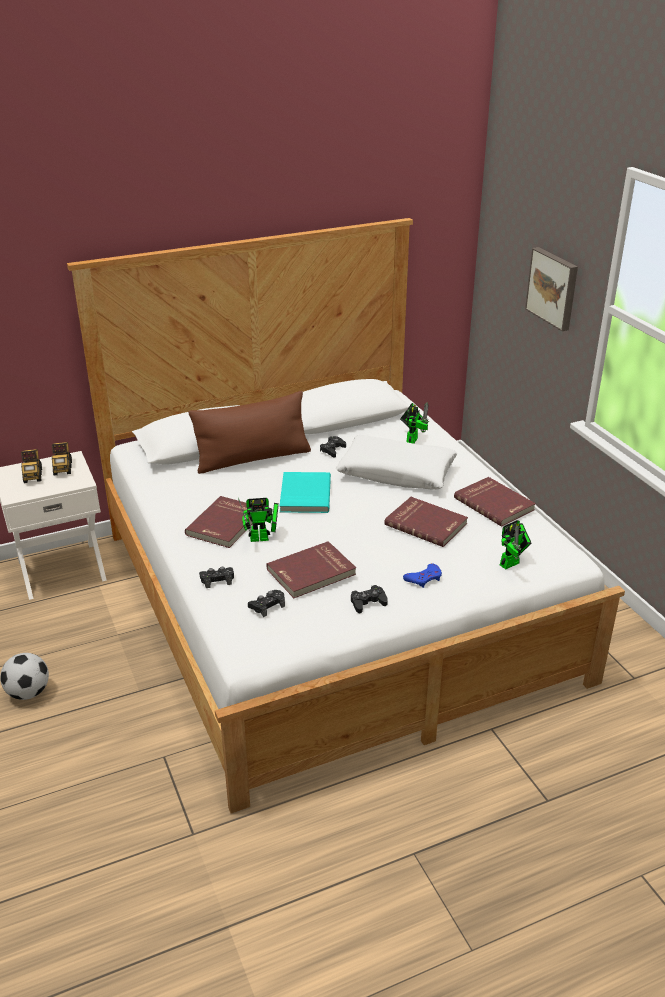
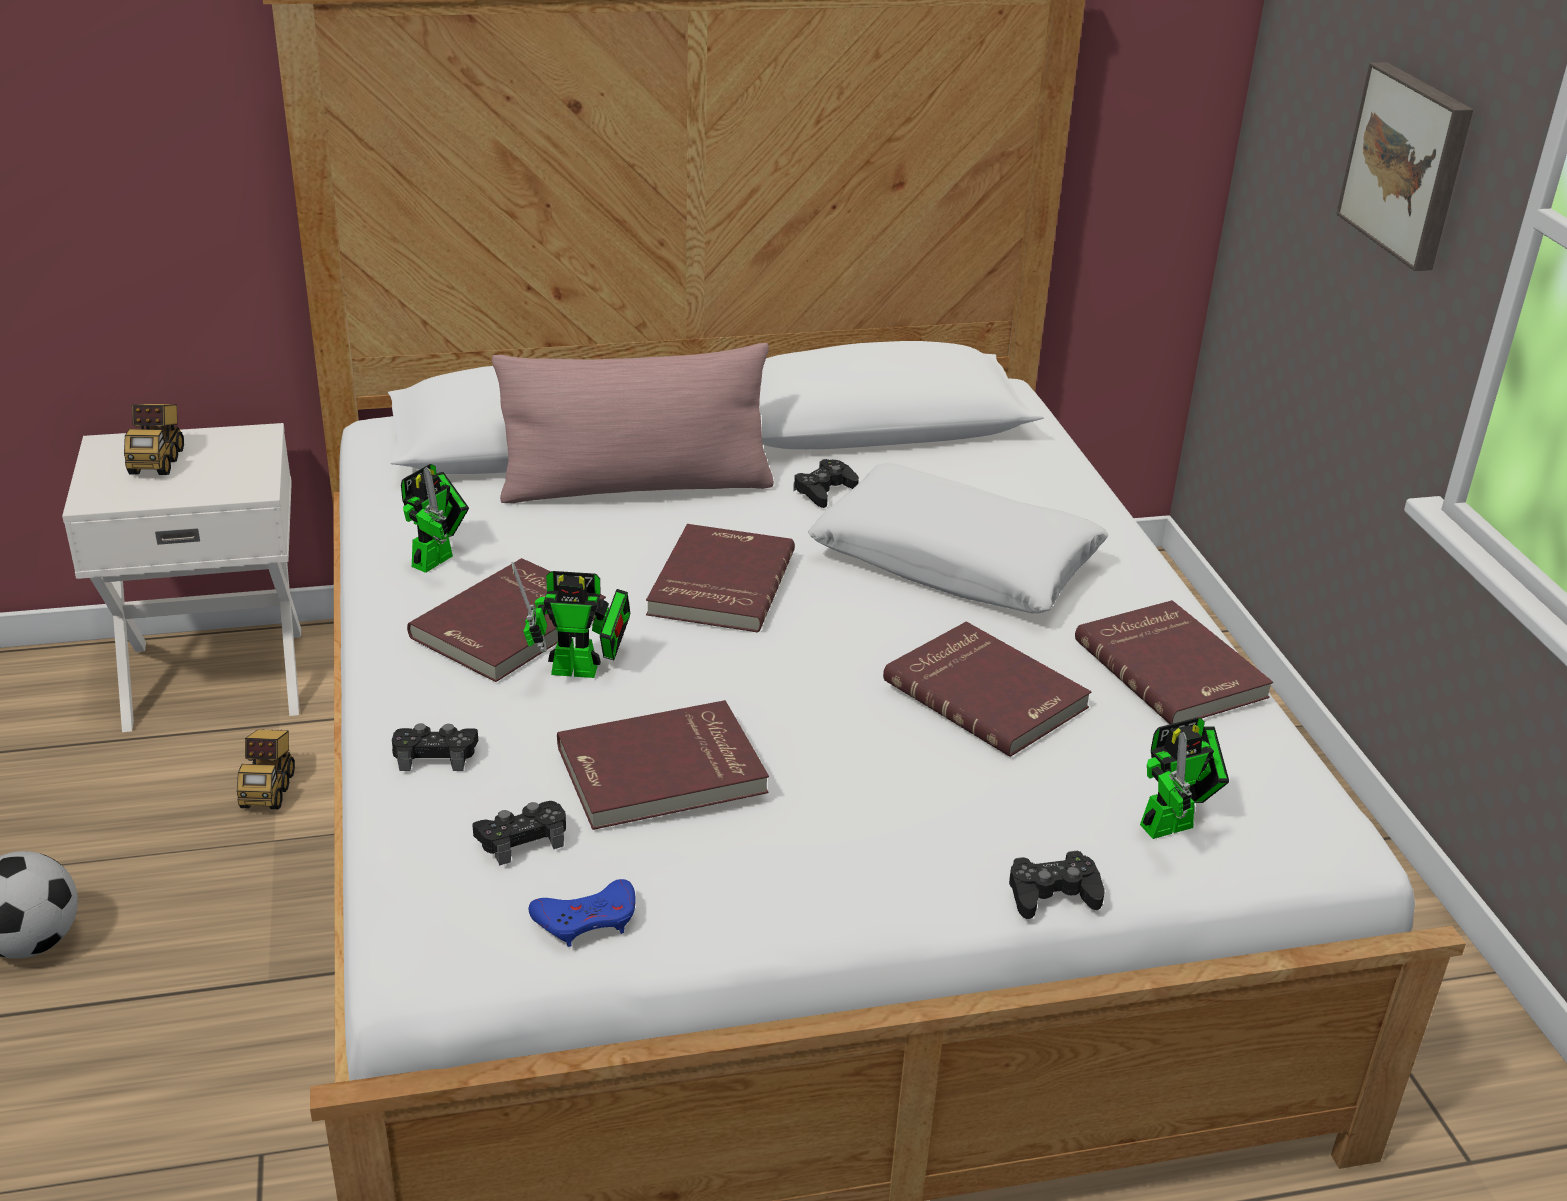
camera: 10 degrees right, 0 degrees up
(63, 468) = (227, 454): toy truck -> toy truck (269, 789)
(253, 458) = (636, 486): brown pillow -> pink pillow
(304, 495) = (718, 583): turquoise book -> red book
(368, 602) = (774, 870): black game controller -> black game controller (1052, 894)
(412, 439) = (1019, 491): toy robot -> toy robot (437, 558)
(424, 578) = (937, 830): blue game controller -> blue game controller (587, 919)

